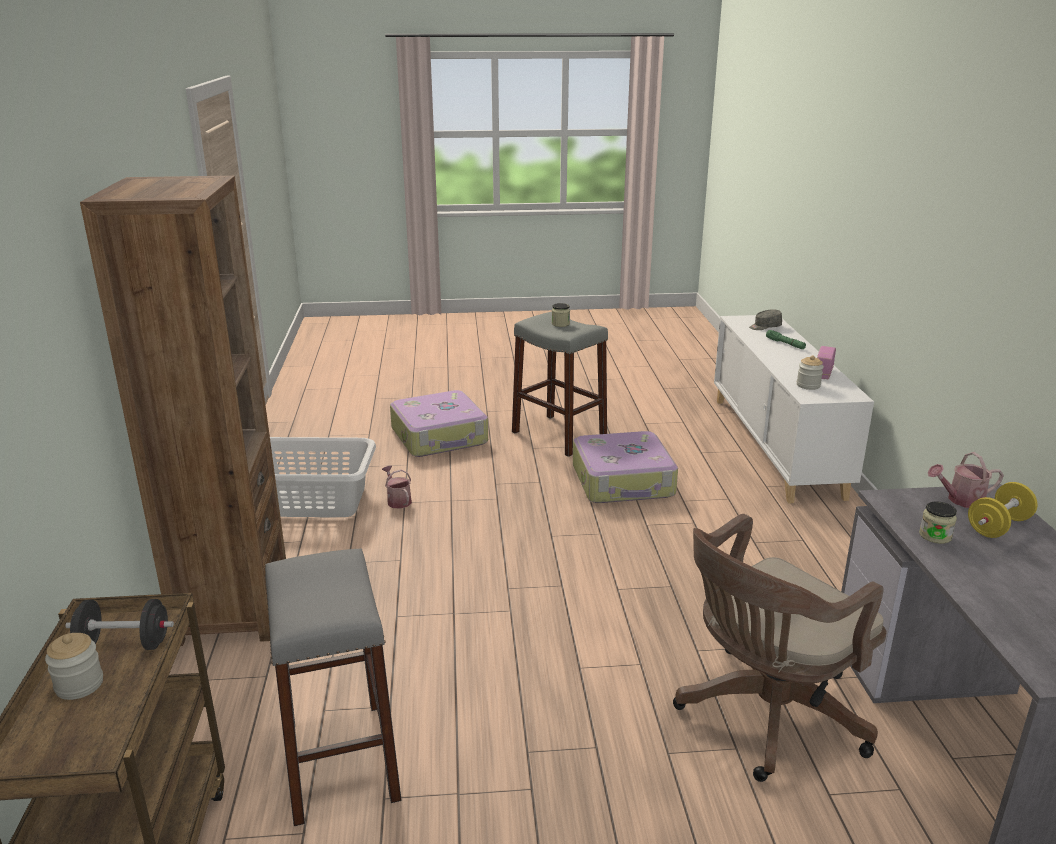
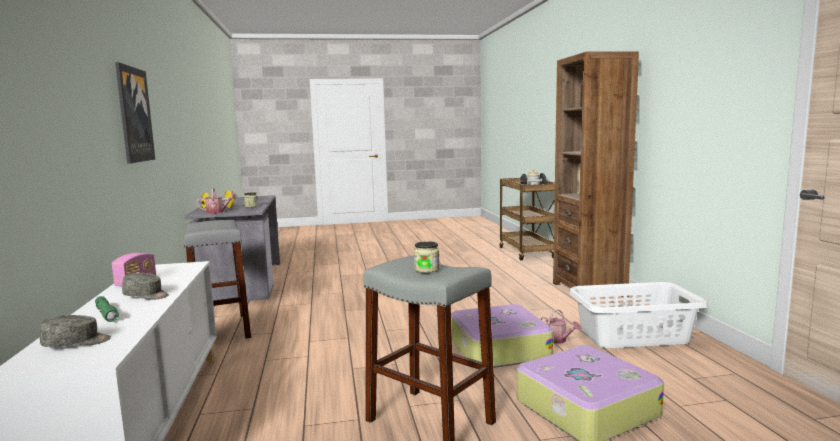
camera: 175 degrees right, 15 degrees down
(340, 760) = (488, 266): grey stool -> grey stool (221, 330)
(623, 481) = (357, 368): suitcase -> suitcase (497, 348)
(765, 716) = (323, 280): brown office chair -> none
(784, 357) = (146, 296): none -> grey cap
(808, 385) = (175, 272): jar -> none
(955, 253) = (133, 115): none -> picture

